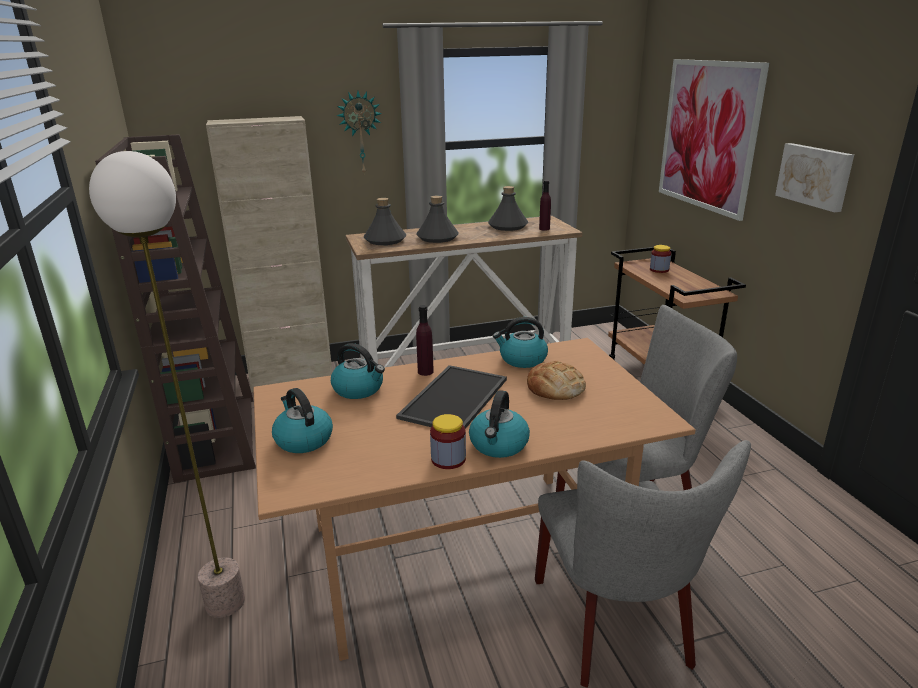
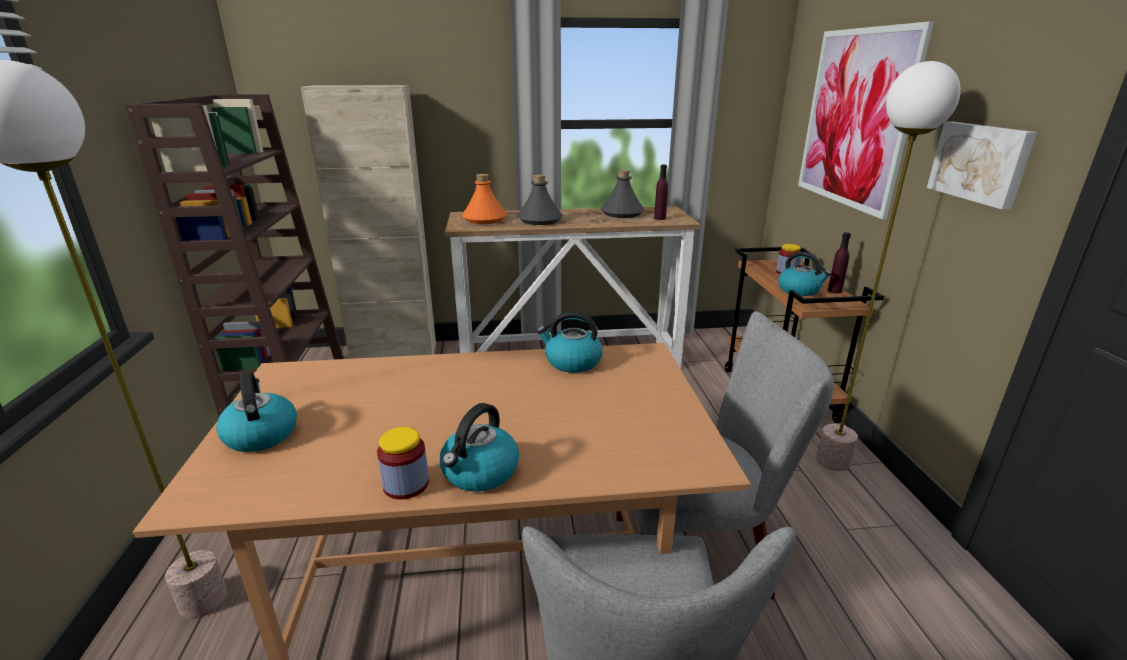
camera: 10 degrees right, 0 degrees up
(359, 389) = (367, 378): kettle -> kettle (799, 290)
(360, 133) = (472, 106): wall clock -> none
(385, 240) = (484, 219): grey bottle -> orange bottle
(425, 372) = (453, 365): purple bottle -> purple bottle (834, 291)
(455, 399) = (465, 403): tray -> none
(555, 387) = (592, 401): bread -> none
(717, 426) = (832, 460): none -> floor lamp

